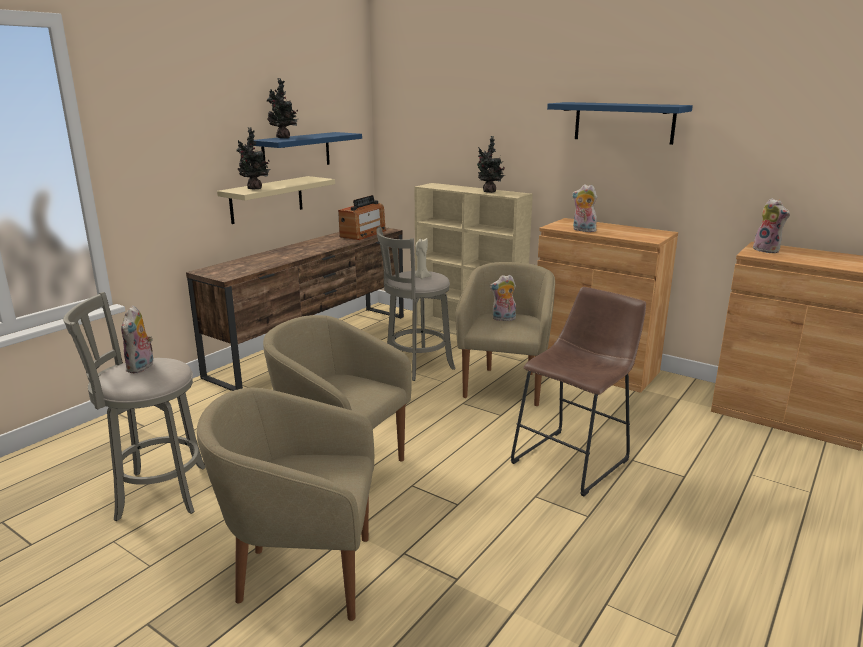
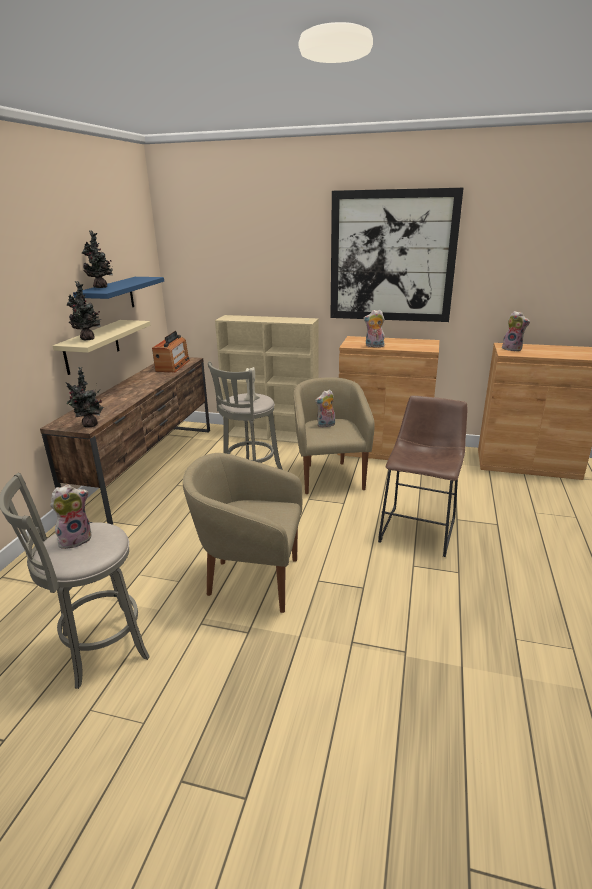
camera: 20 degrees left, 5 degrees up
(141, 367) = (76, 539): plush toy -> plush toy turned 105 degrees counterclockwise
(302, 575) = (285, 687): beige armchair -> none
(489, 192) = (283, 320): potted plant -> potted plant (89, 425)
(623, 122) = (392, 257): blue shelf -> picture

